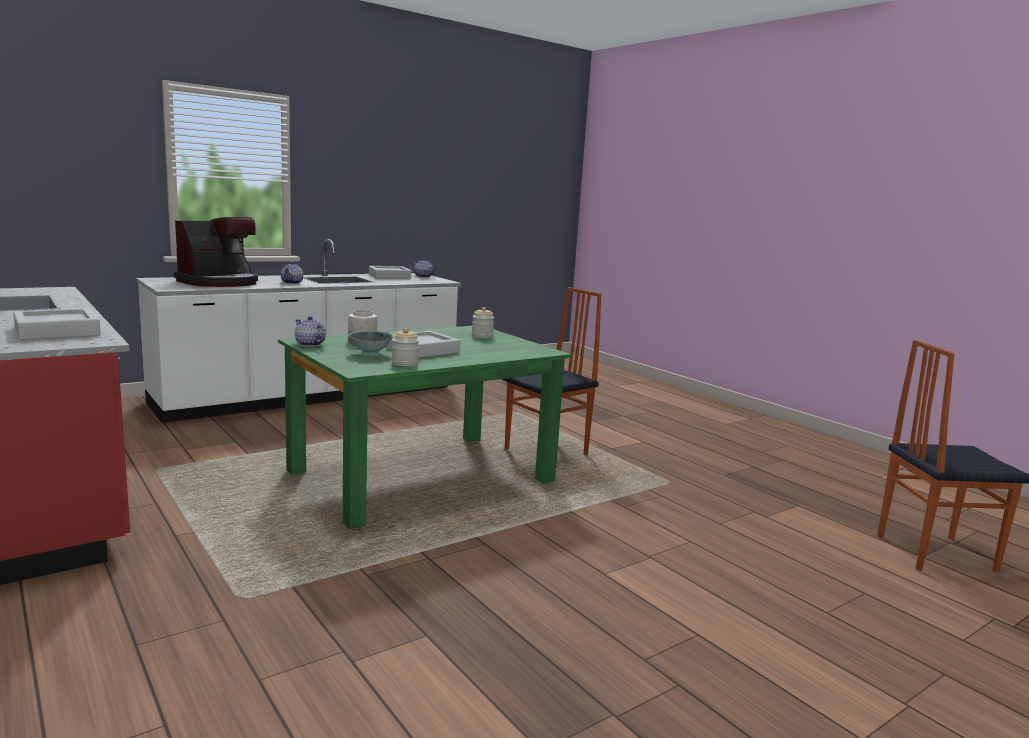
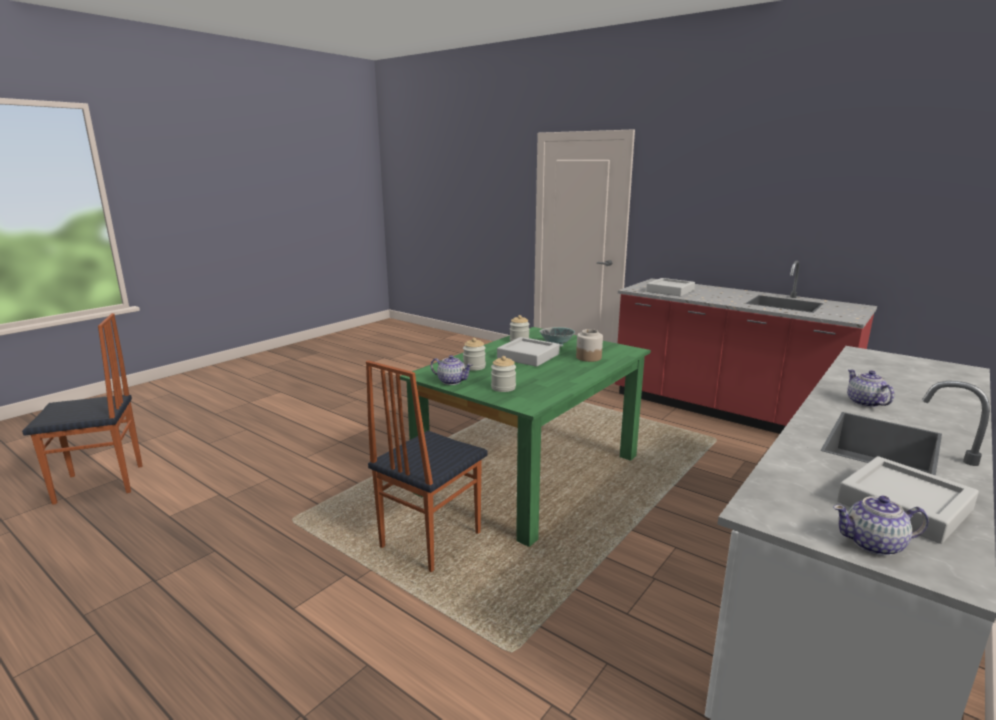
camera: 165 degrees right, 5 degrees up
(219, 282) = (901, 378): coffee machine -> none
(310, 344) = (614, 347): teapot -> teapot (451, 381)
(492, 350) = (474, 367): none -> jar

